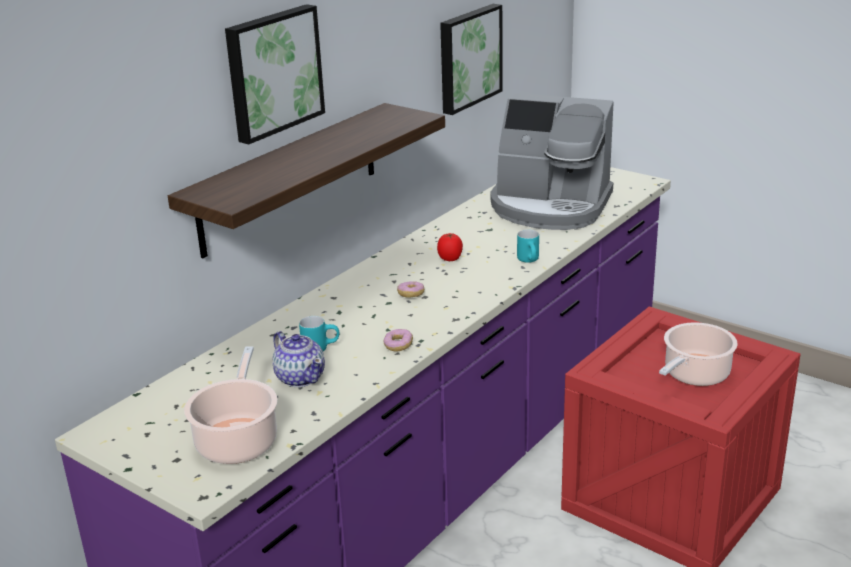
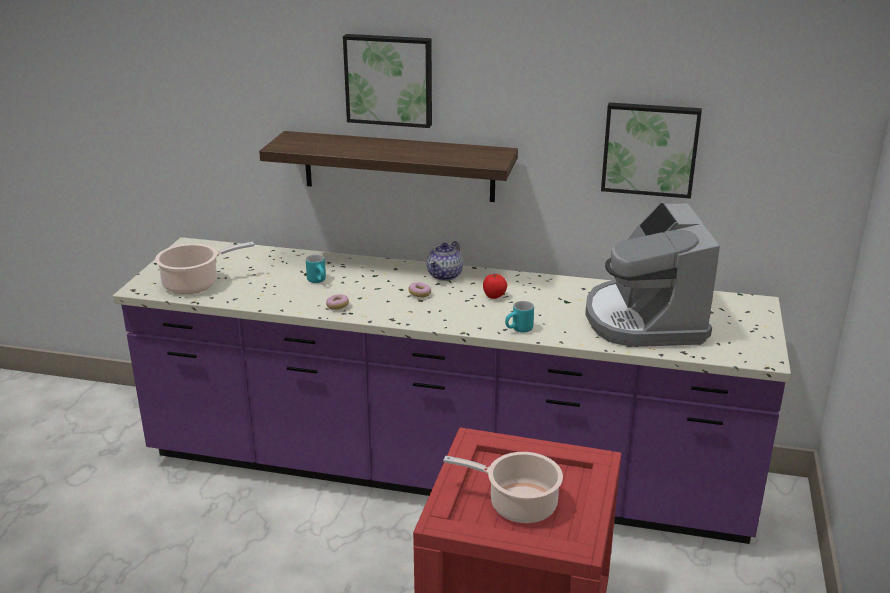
camera: 65 degrees right, 0 degrees up
(300, 377) = (276, 284): teapot -> teapot (445, 275)

